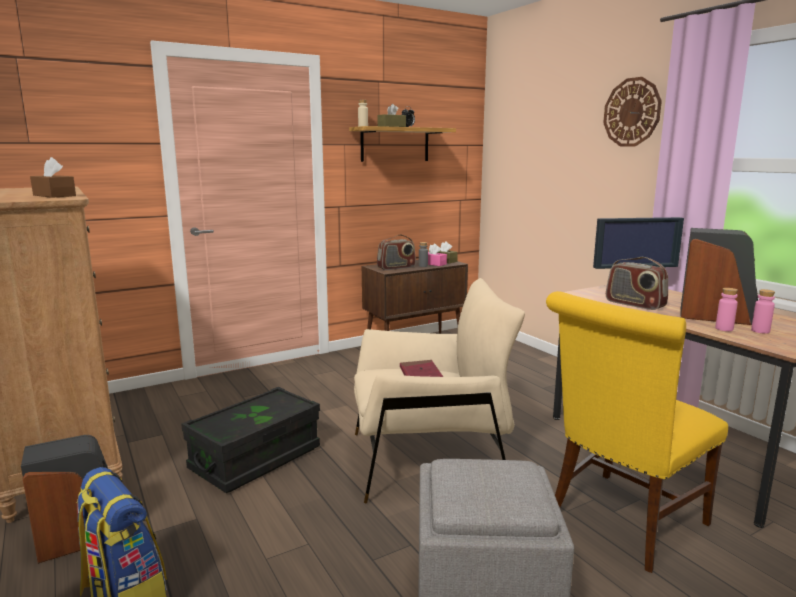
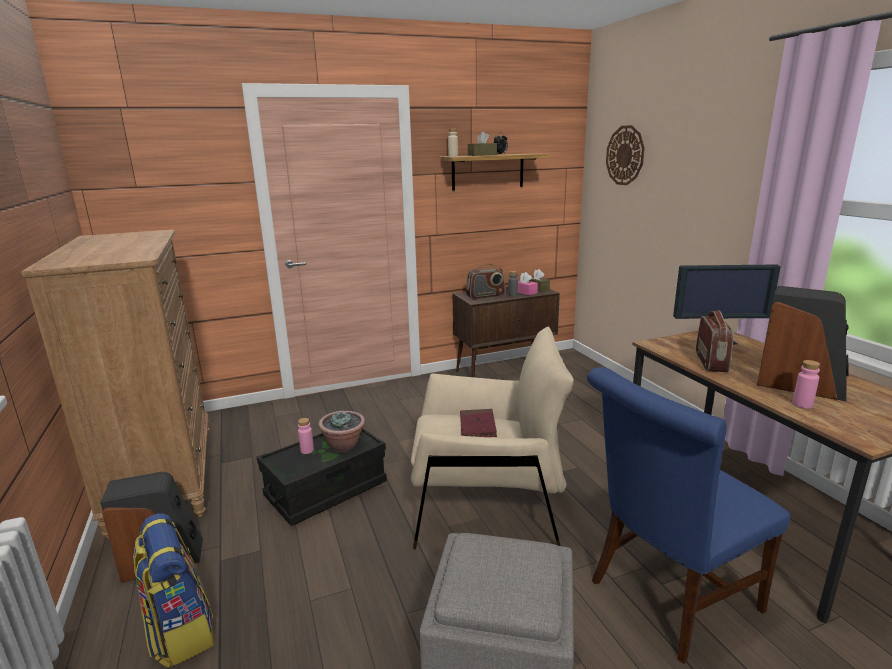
camera: 10 degrees right, 5 degrees up
(54, 195) = (134, 252): brown tissue box -> none
(275, 409) = (344, 446): none -> potted plant
(621, 522) = (667, 598): yellow chair -> blue chair
(632, 112) = (735, 141): wall clock -> wall clock (625, 155)
(634, 304) = (711, 362): radio -> radio turned 135 degrees counterclockwise
(760, 331) = (845, 410): pink bottle -> pink bottle (307, 450)

